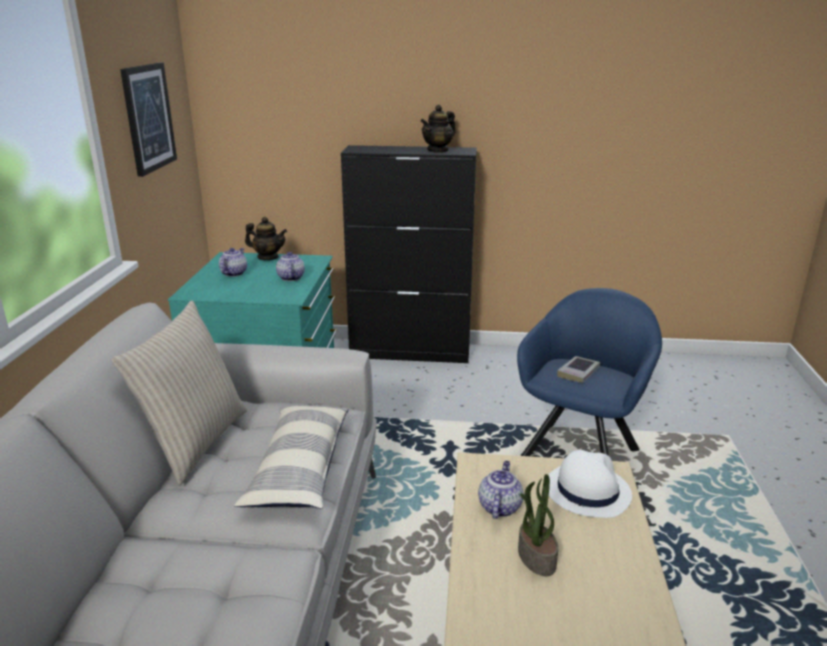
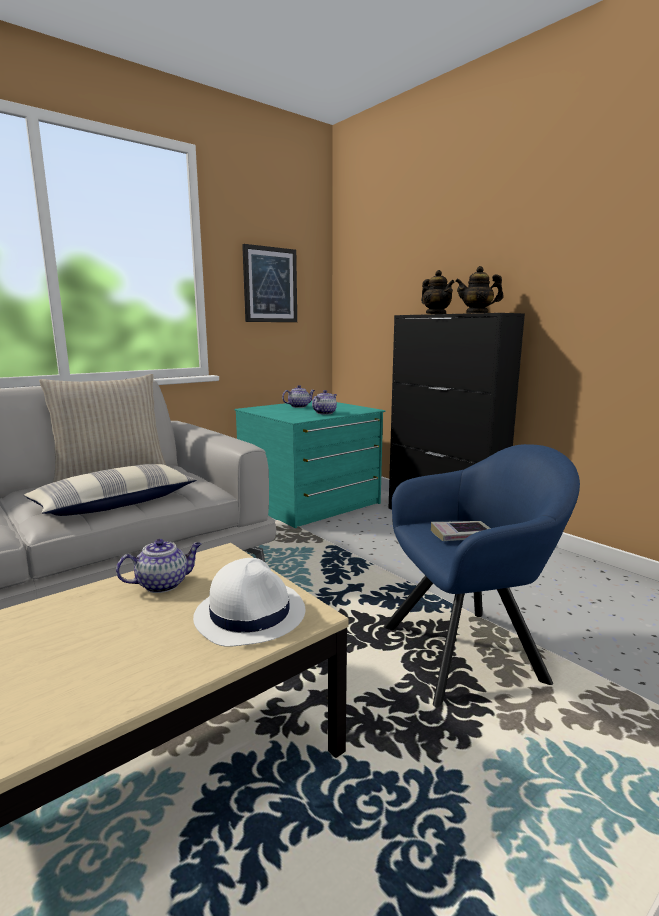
camera: 45 degrees right, 10 degrees down
(268, 257) = (340, 404): teapot -> teapot (436, 314)
(535, 557) = (92, 628): potted plant -> none

